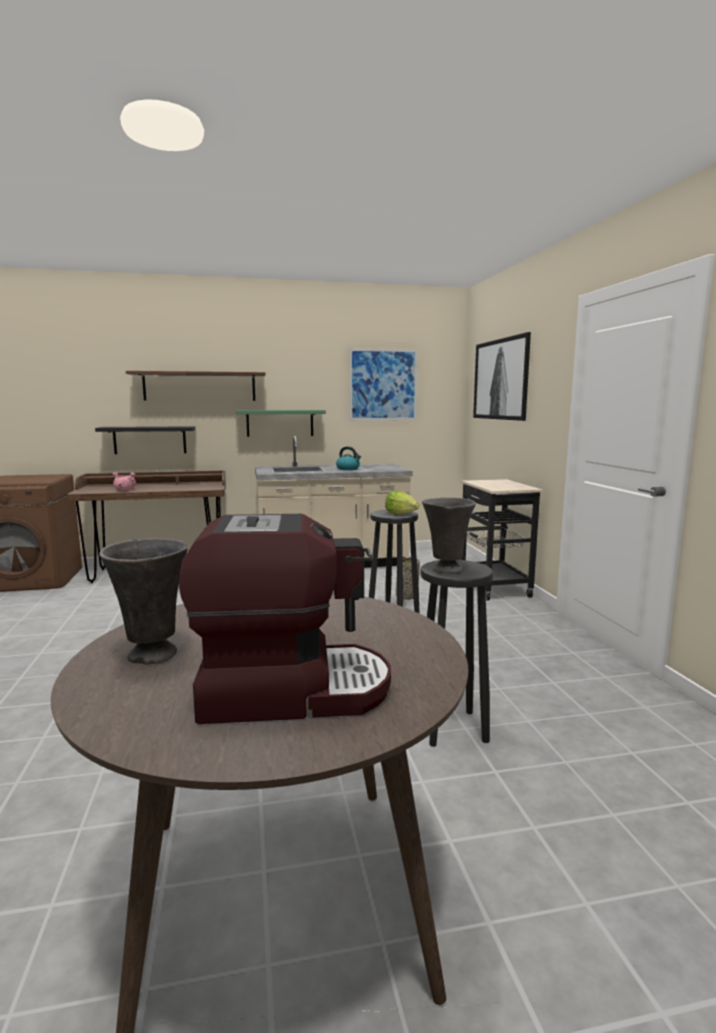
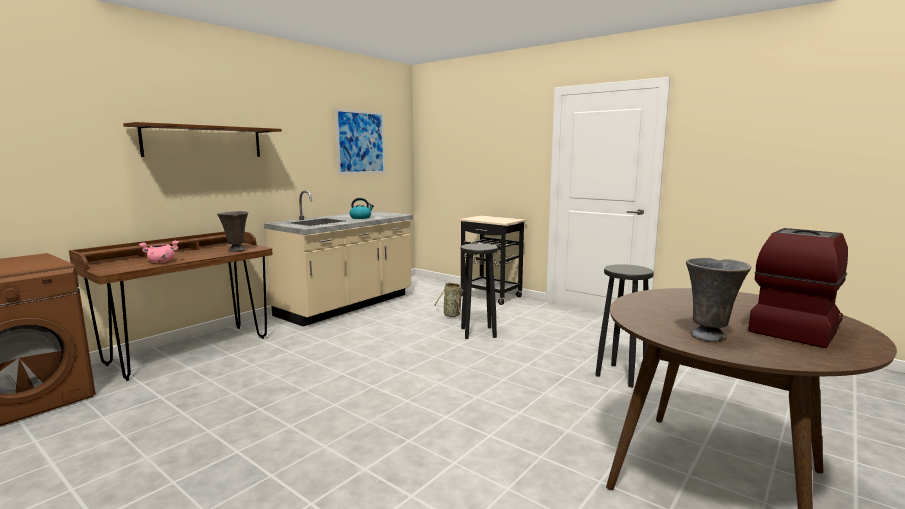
camera: 40 degrees left, 0 degrees up
(150, 440) = (150, 202): black shelf -> none
(280, 423) = (282, 178): green shelf -> none
(400, 514) = (485, 246): lettuce -> none
(446, 570) = (629, 271): grey vase -> grey vase (236, 250)
(500, 379) = (463, 140): picture -> none

